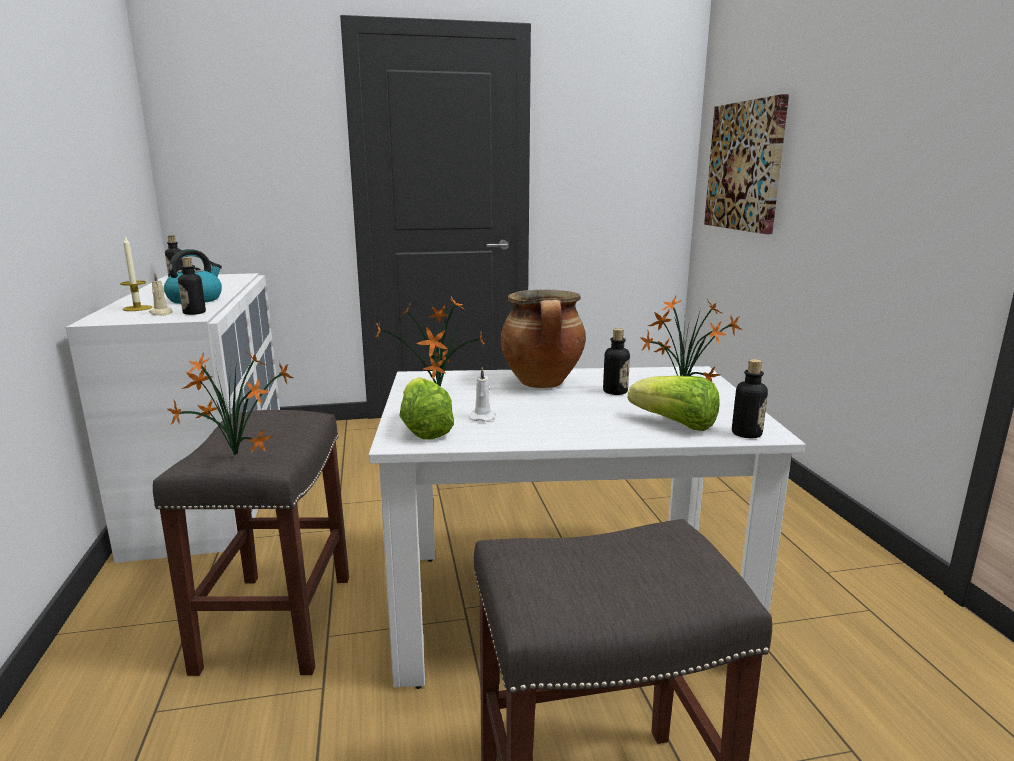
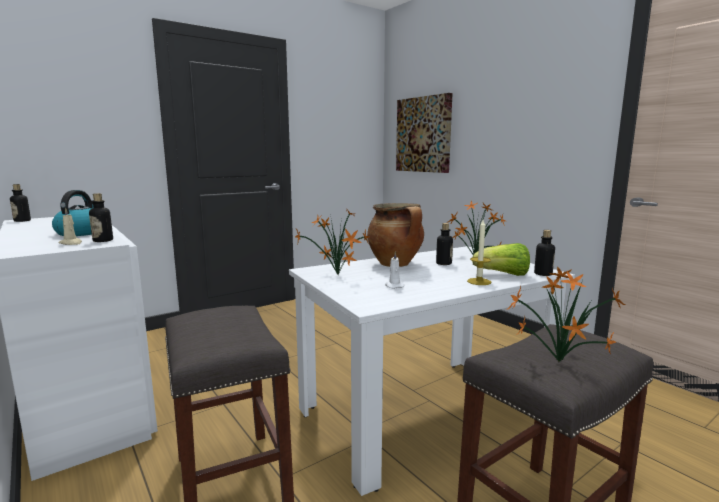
camera: 25 degrees left, 5 degrees down
(137, 308) = (36, 242): candle -> candle (479, 281)
(234, 455) = (228, 341): potted plant -> potted plant (555, 361)
(424, 429) = (370, 297): lettuce -> none

